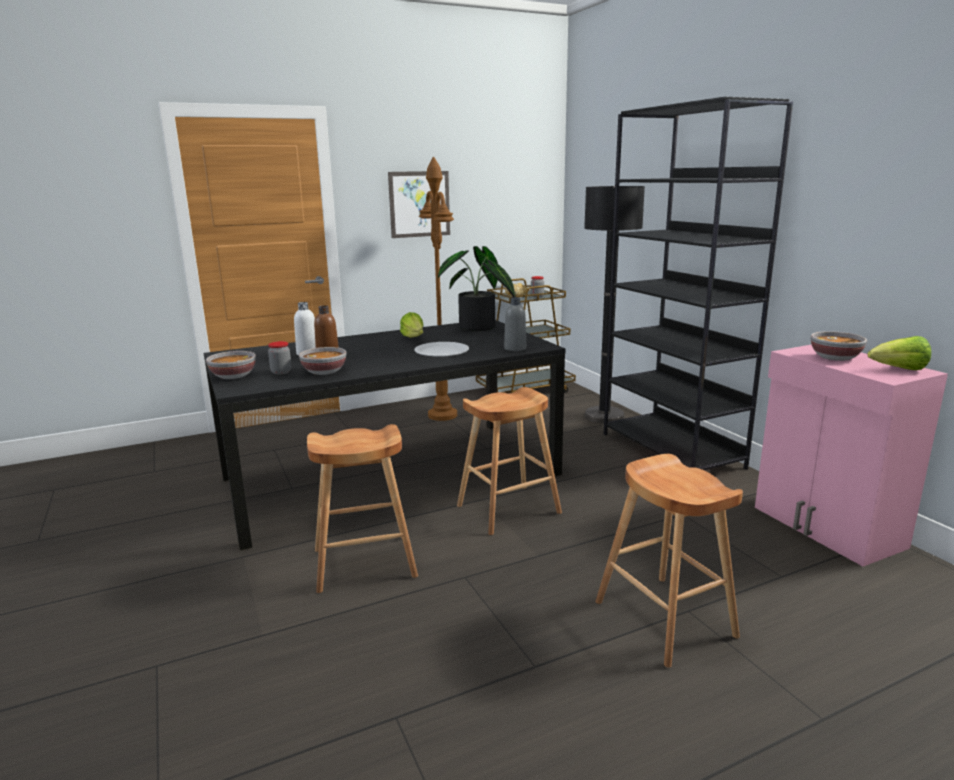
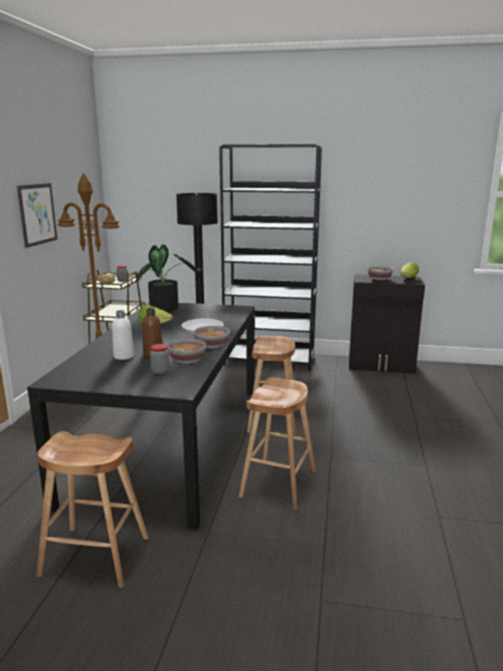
camera: 55 degrees left, 0 degrees up
(233, 376) = (137, 387): bowl -> bowl (212, 346)
(515, 348) = (233, 313): grey bottle -> none
(665, 619) = (416, 423): brown stool -> brown stool (95, 556)
(826, 527) = (381, 365): pink cabinet -> black cabinet

